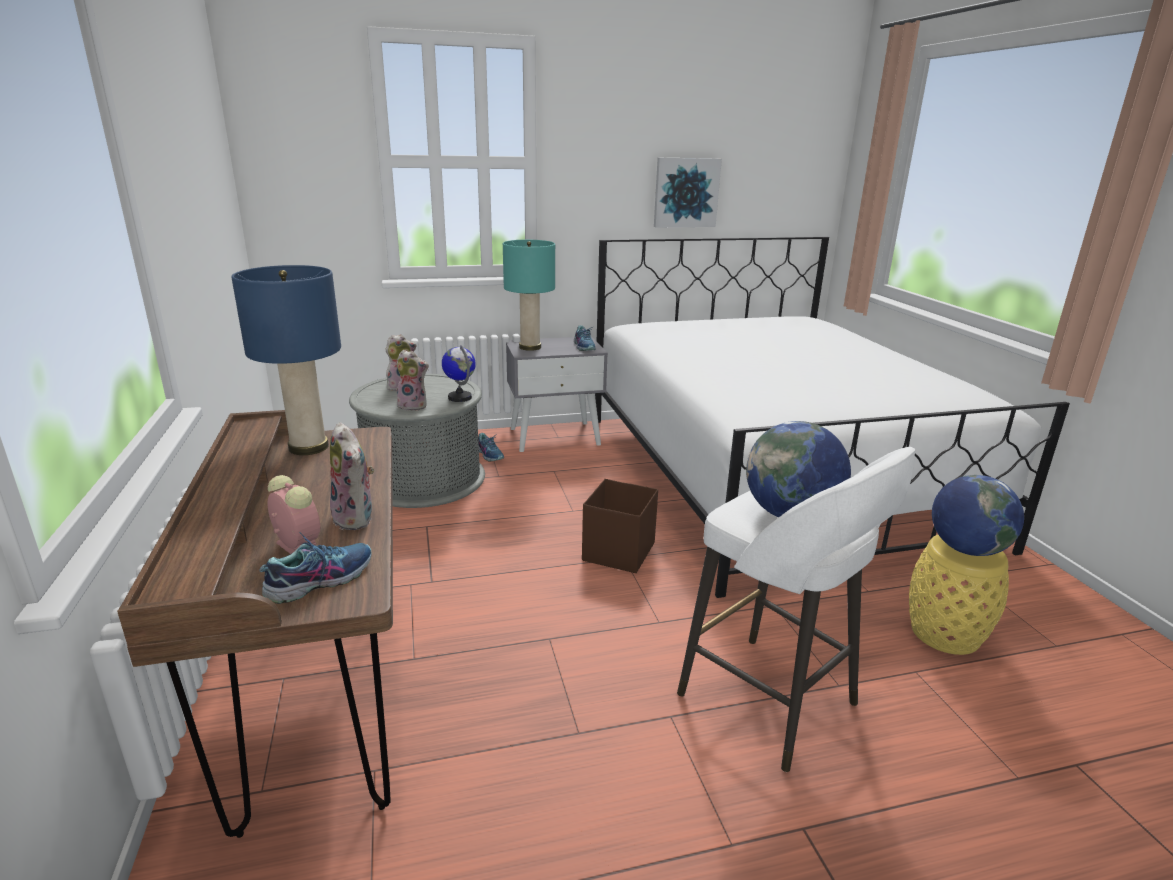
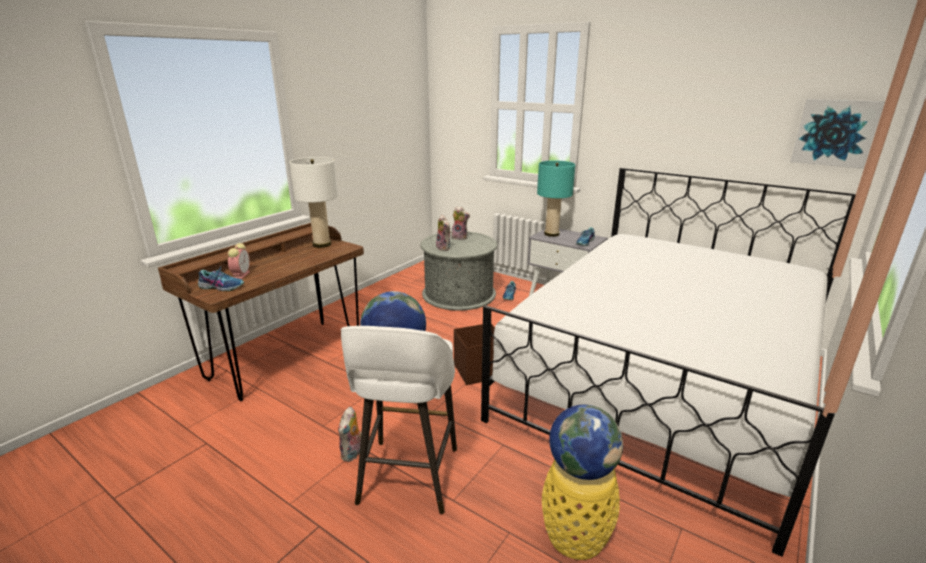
camera: 50 degrees right, 0 degrees up
(308, 447) = (322, 244): blue table lamp -> white table lamp
(357, 518) = (272, 274): plush toy -> plush toy (353, 454)
(460, 397) = (471, 251): globe -> none
(686, 192) = (700, 138): picture -> picture (834, 133)

